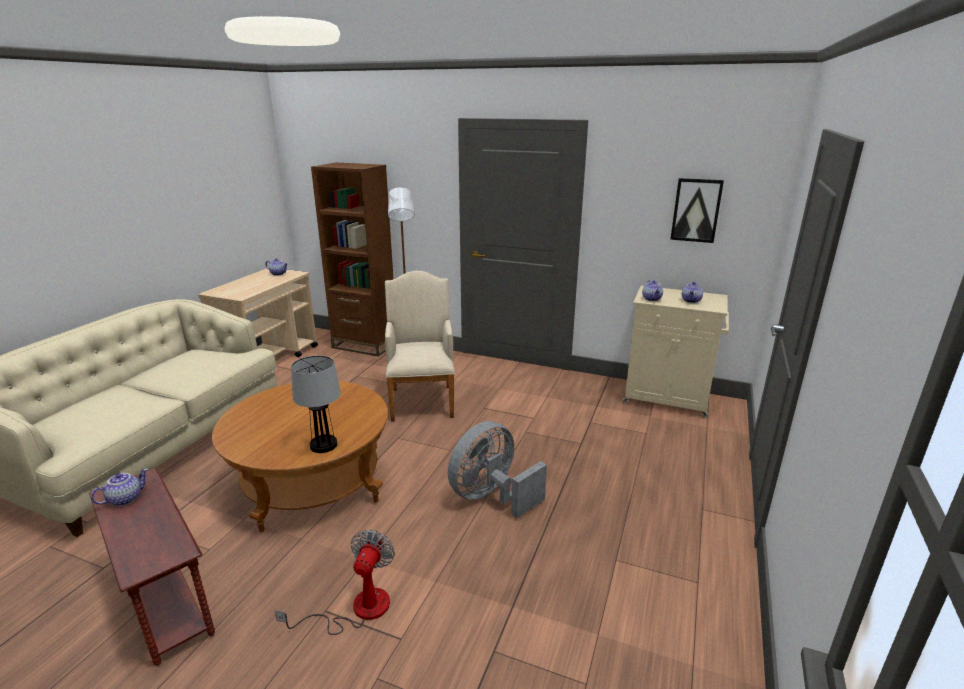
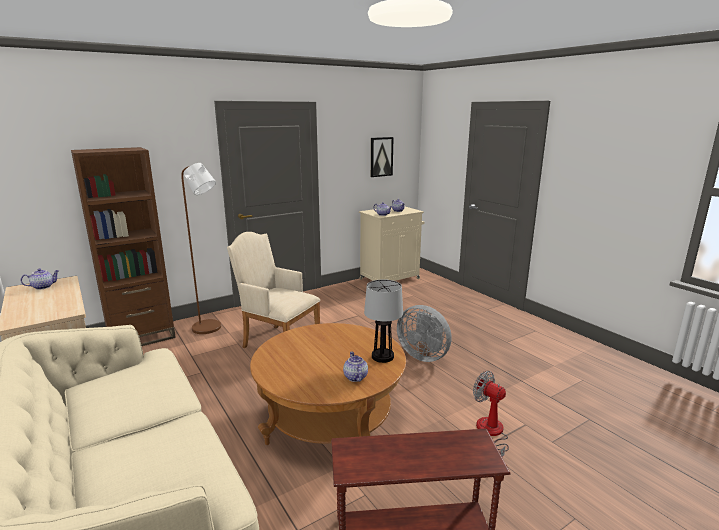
camera: 55 degrees left, 5 degrees down
(125, 498) = (372, 460): teapot -> teapot (355, 377)
(491, 497) = (423, 355): grey fan -> grey fan turned 45 degrees counterclockwise

